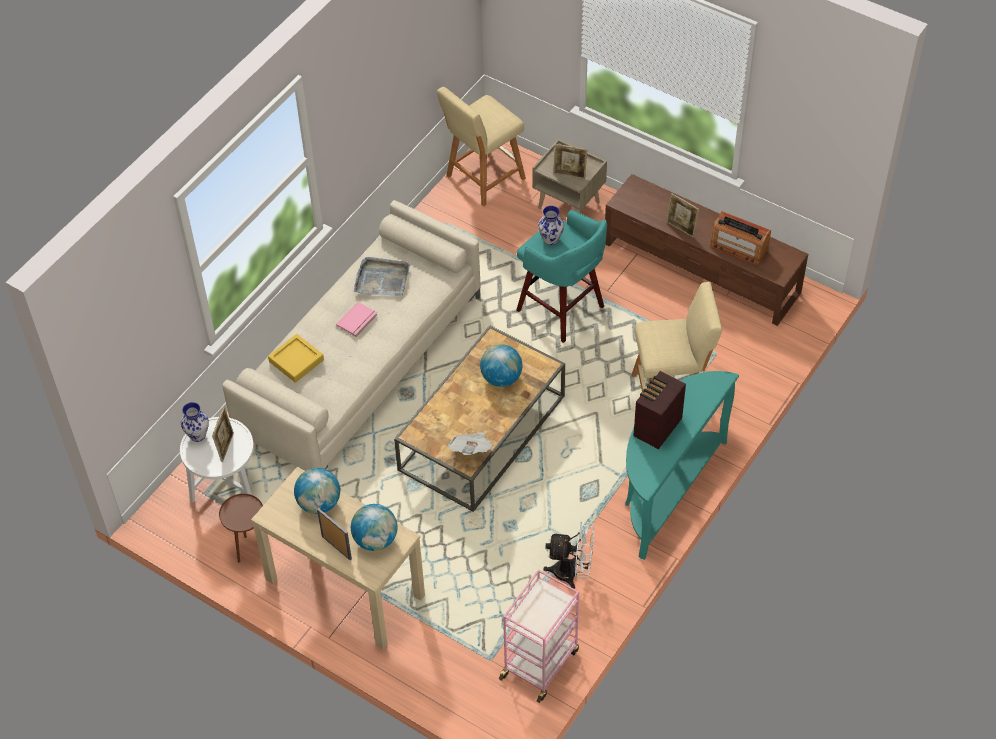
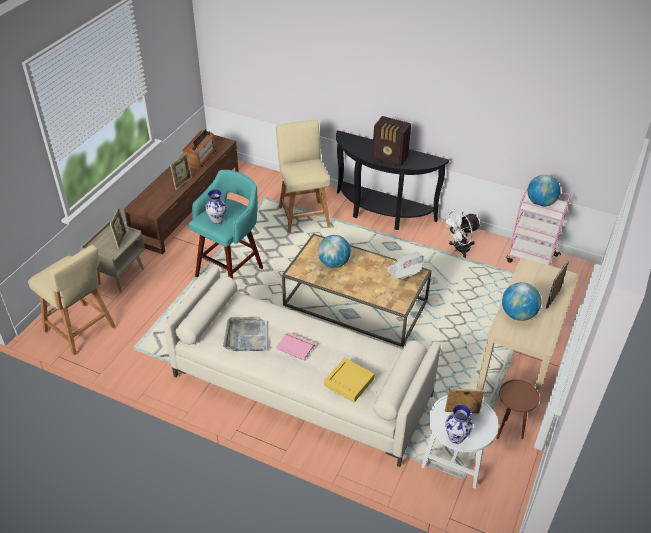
camera: 100 degrees left, 10 degrees down
(375, 539) = (535, 278): globe -> globe (540, 203)
(572, 572) = (458, 249): white fan -> white fan turned 120 degrees counterclockwise
(666, 490) = (381, 213): turquoise console table -> black console table

